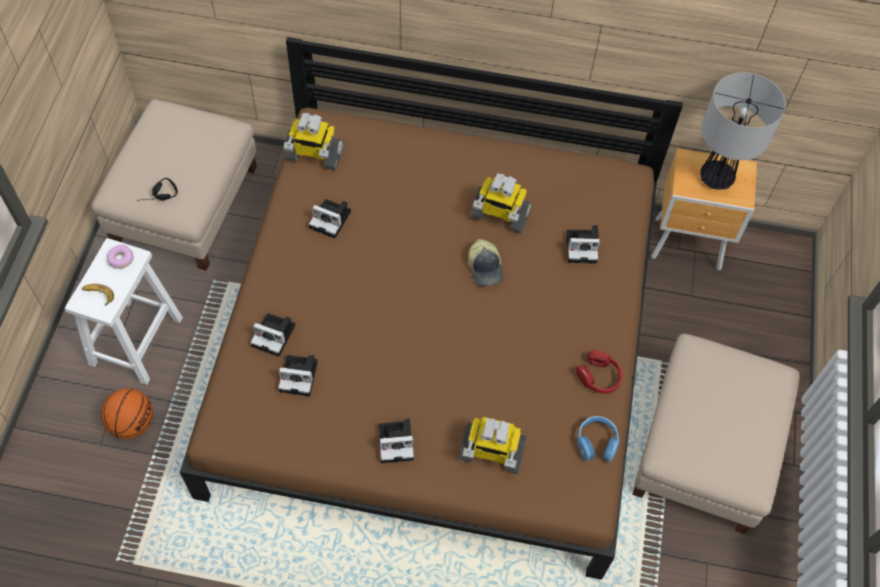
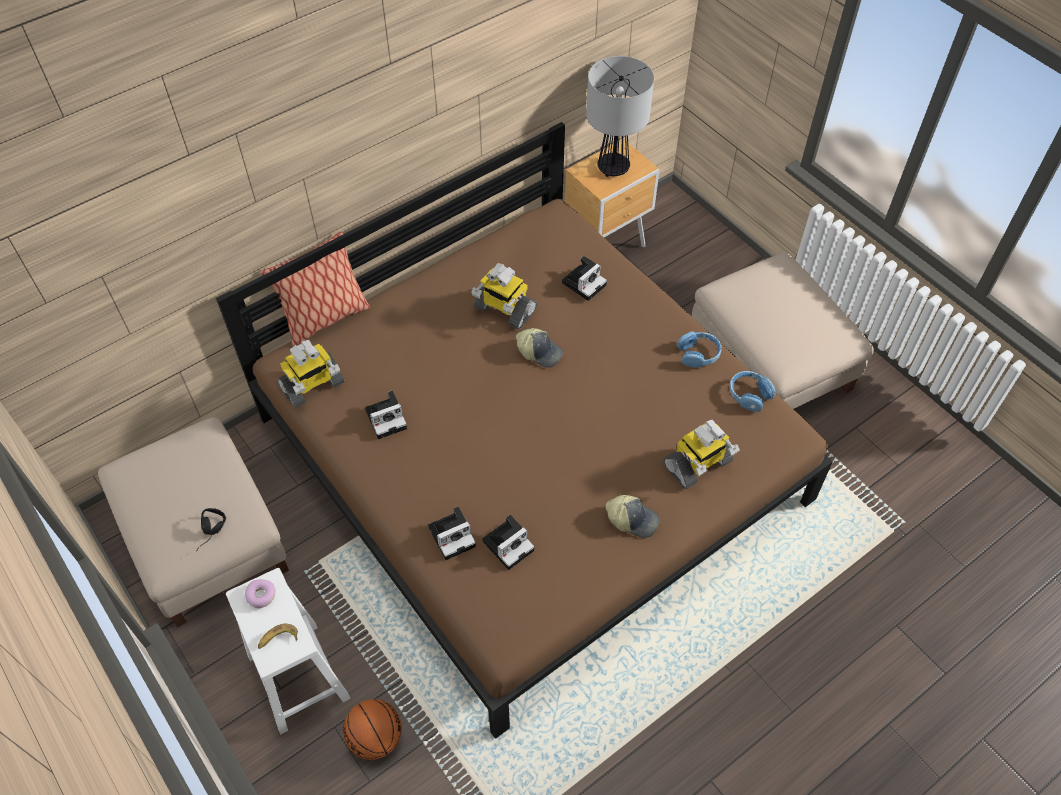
camera: 45 degrees left, 5 degrees down
(377, 116) = (325, 319): none -> pillow
(397, 442) = (632, 519): camera -> cap
(499, 215) = (504, 309): toy robot -> toy robot turned 60 degrees clockwise
(599, 377) = (698, 354): red headphones -> blue headphones

